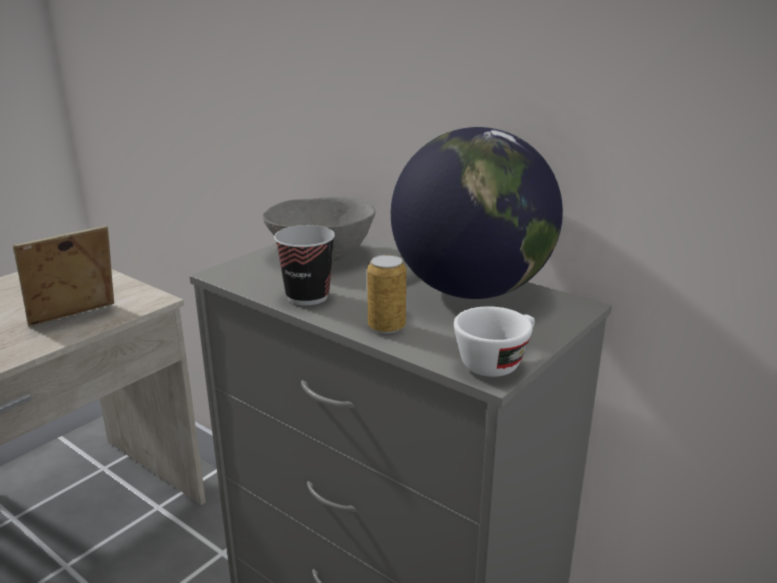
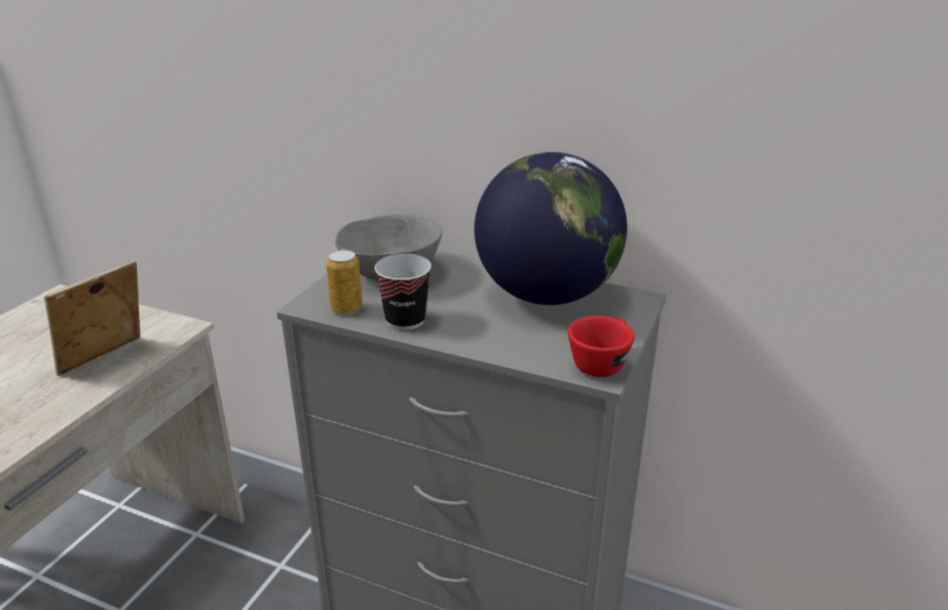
camera: 15 degrees left, 5 degrees up
(386, 327) = (493, 341): can -> can (346, 309)
(496, 362) = (601, 362): white cup -> red cup

